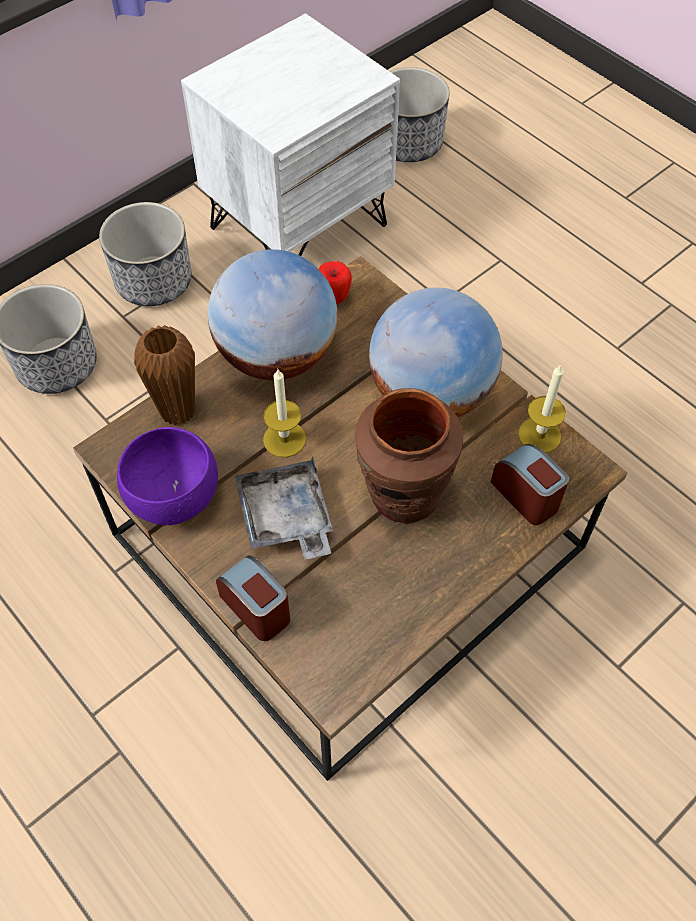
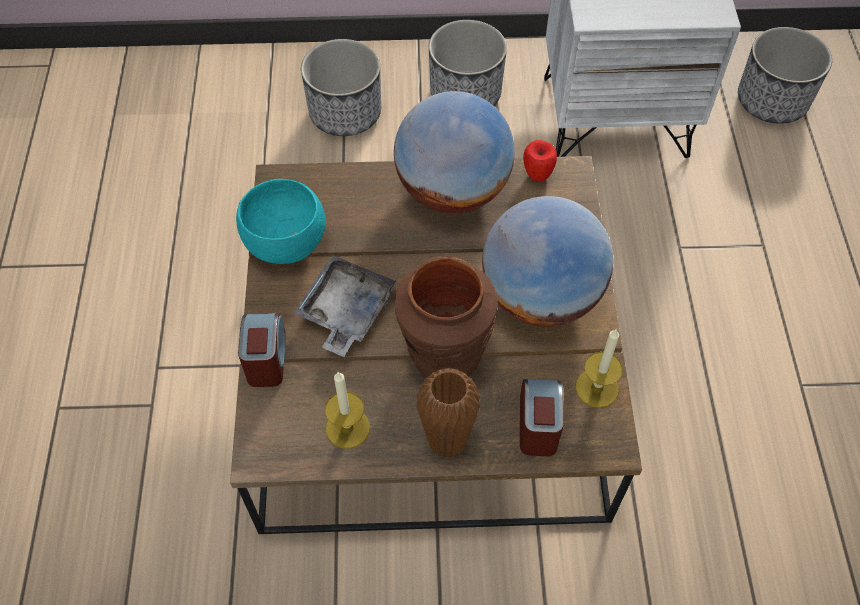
camera: 40 degrees right, 0 degrees up
(174, 497) = (286, 243): purple bowl -> turquoise bowl
(178, 411) = (345, 185): brown vase -> brown vase (446, 441)
(284, 439) = (399, 255): candle -> candle (347, 428)

